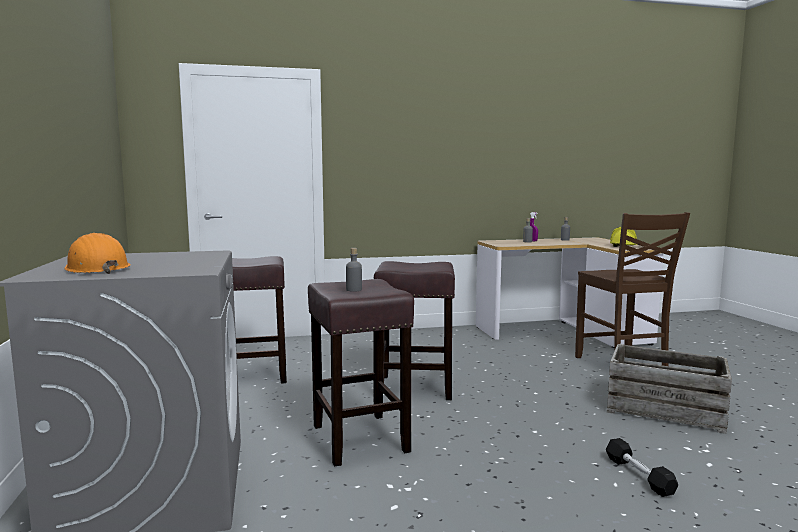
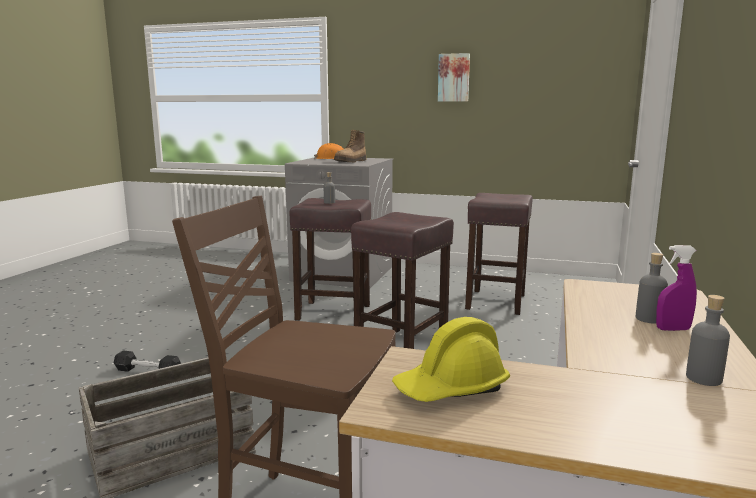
camera: 120 degrees right, 5 degrees up
(48, 110) = (454, 77): none -> picture
(165, 258) = (351, 162): none -> boot

